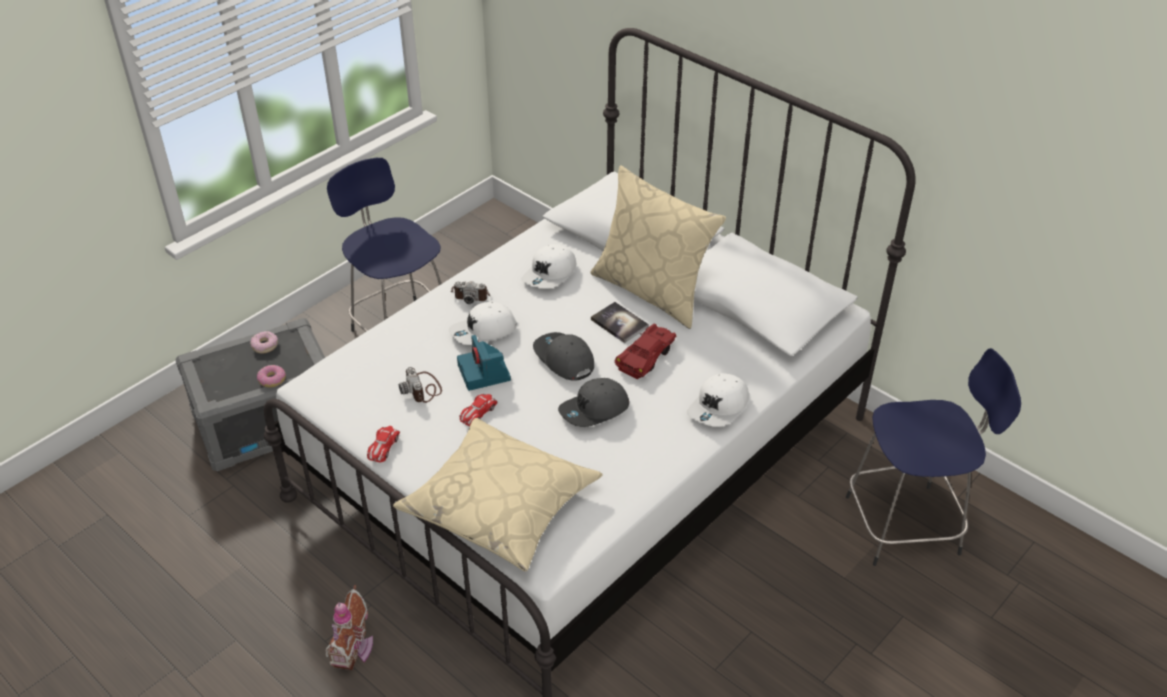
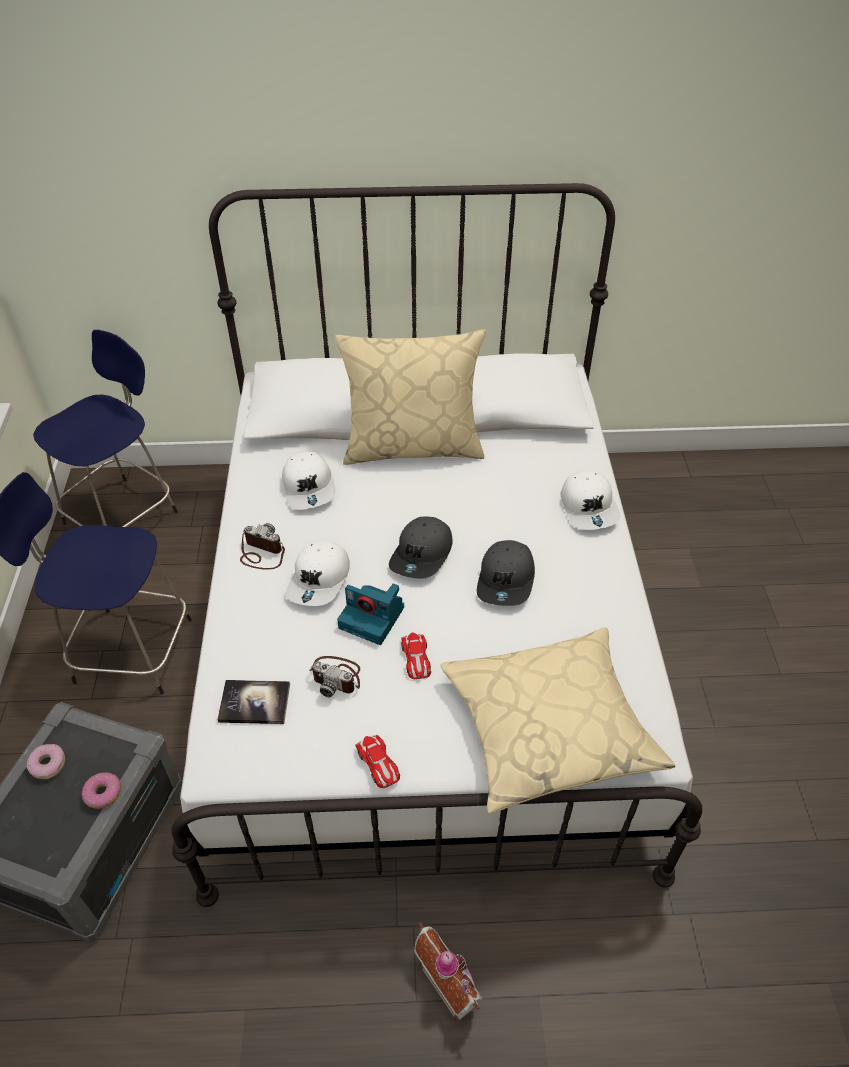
camera: 45 degrees left, 5 degrees up
(471, 294) = (261, 553): camera -> camera turned 120 degrees counterclockwise
(563, 359) = (422, 555): grey cap -> grey cap turned 75 degrees counterclockwise
(619, 323) = (424, 491): book -> book (254, 703)
(646, 357) = (483, 504): red toy car -> none
(906, 524) = (688, 518): blue stool -> blue stool (124, 515)

